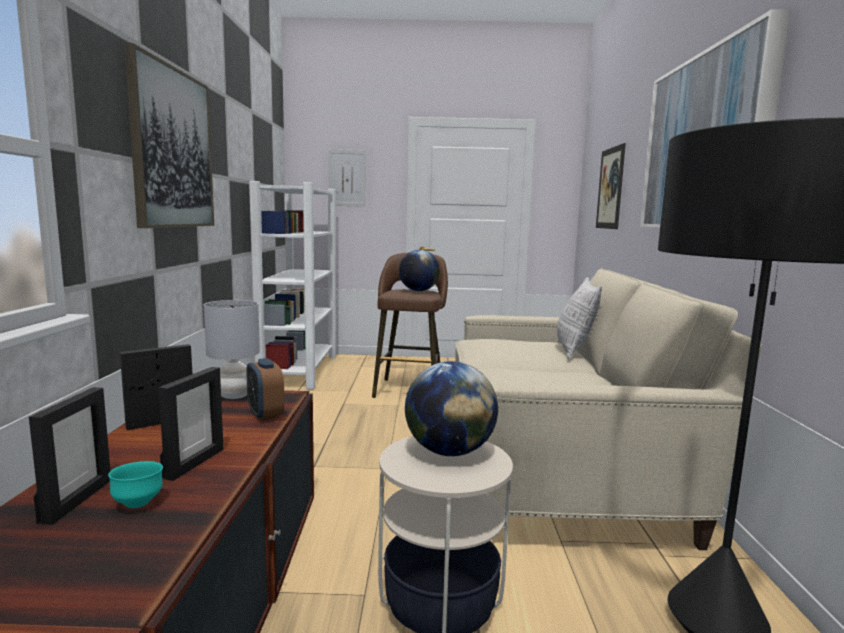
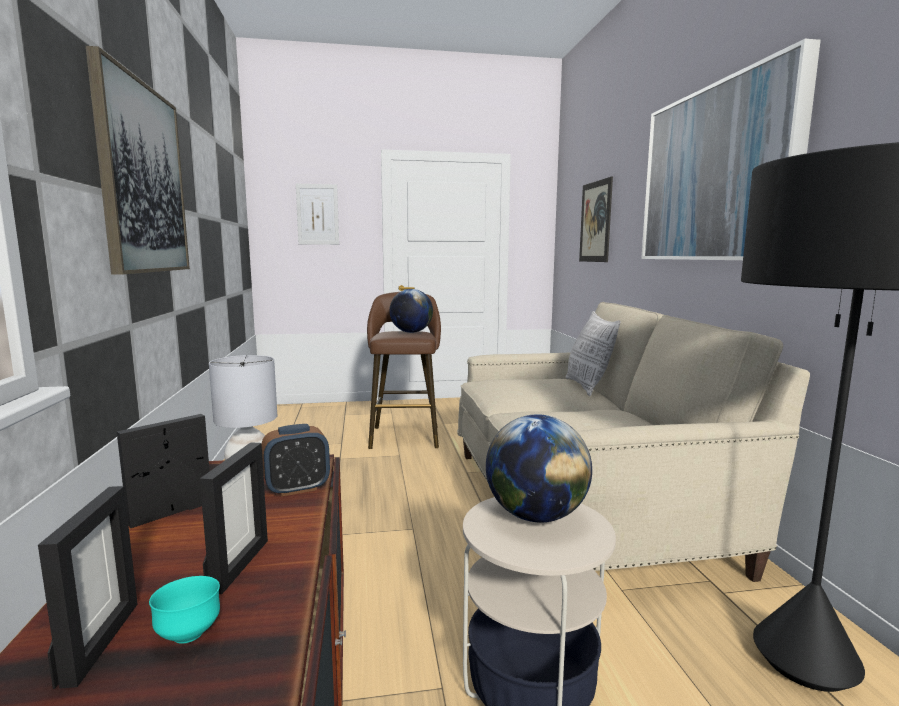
camera: 10 degrees left, 0 degrees up
(265, 414) = (297, 488): alarm clock -> alarm clock turned 75 degrees counterclockwise
(300, 370) = (279, 424): white bookcase -> none

